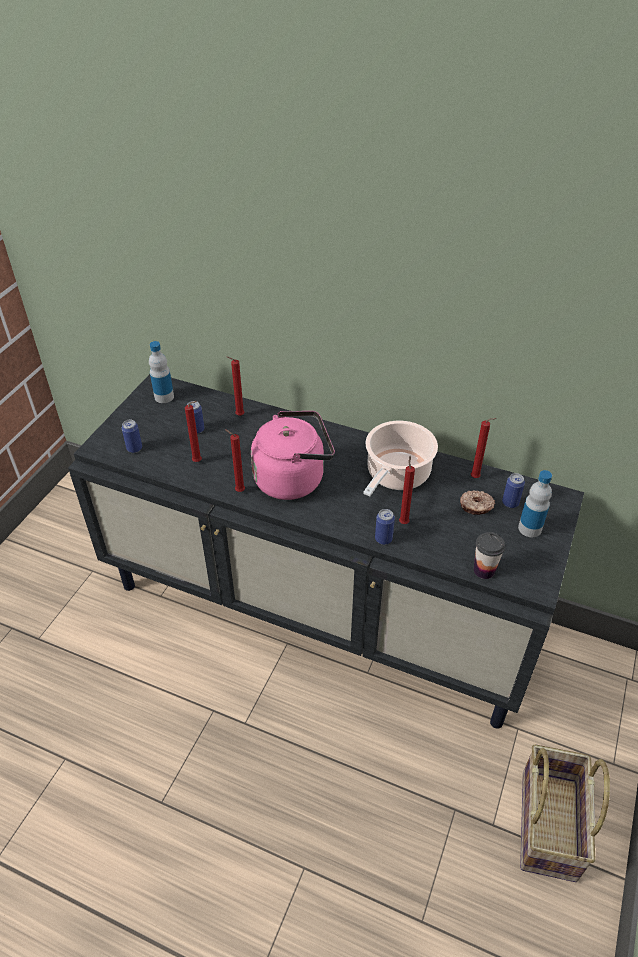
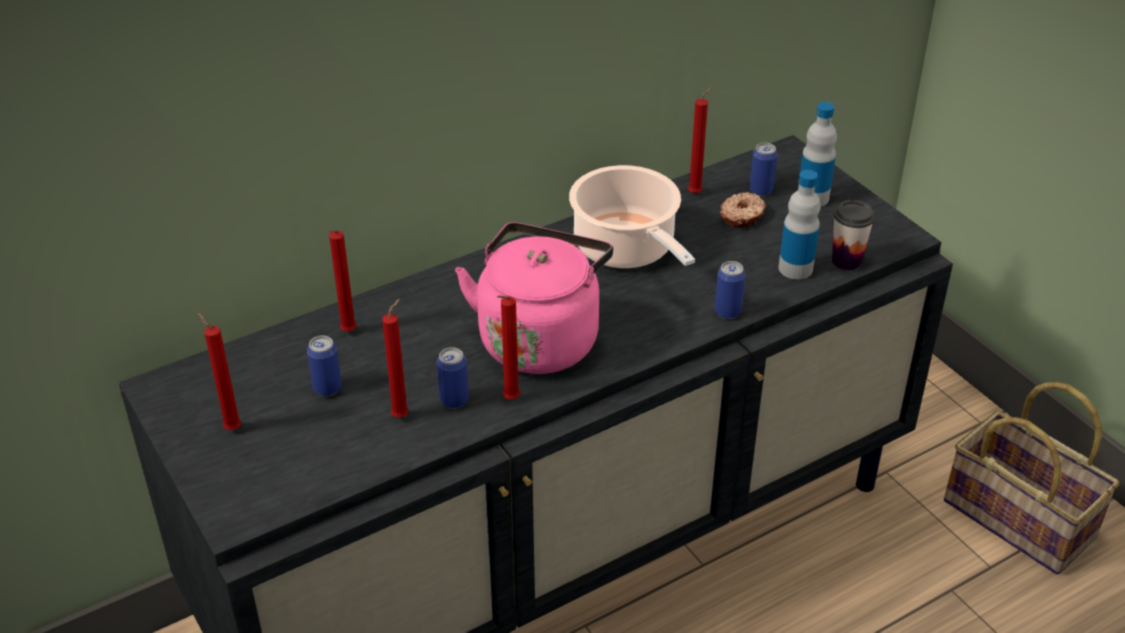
camera: 55 degrees left, 5 degrees down
(134, 448) = (290, 474): can -> can (454, 400)
(164, 397) = (204, 392): bottle -> bottle (795, 268)
(403, 521) = (714, 282): red candle -> red candle (231, 428)

